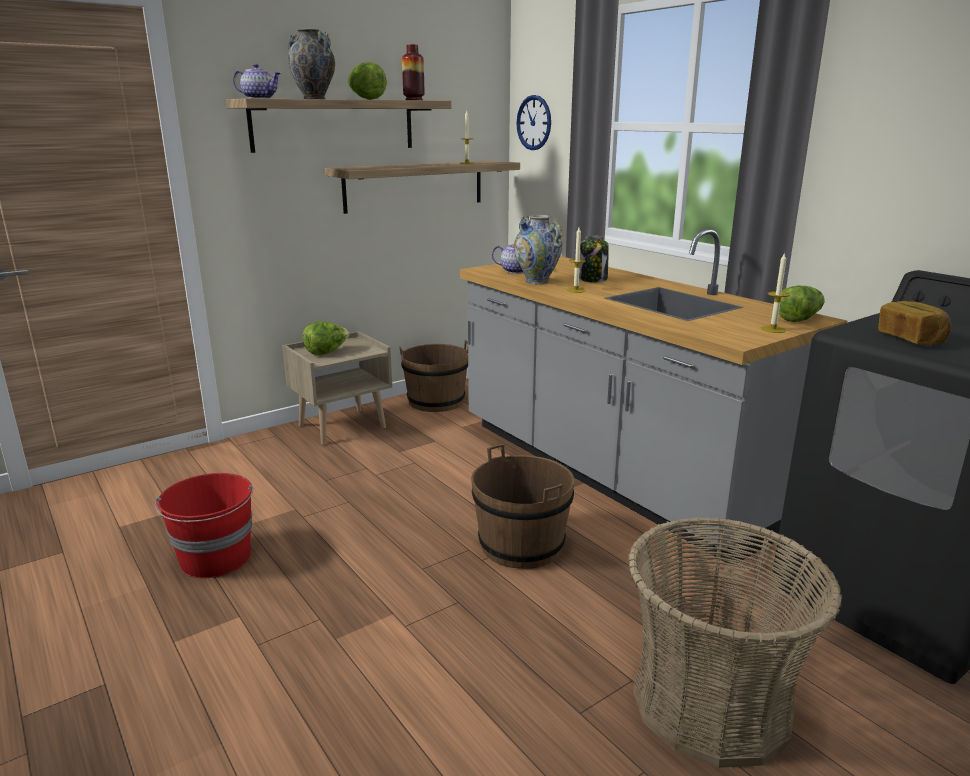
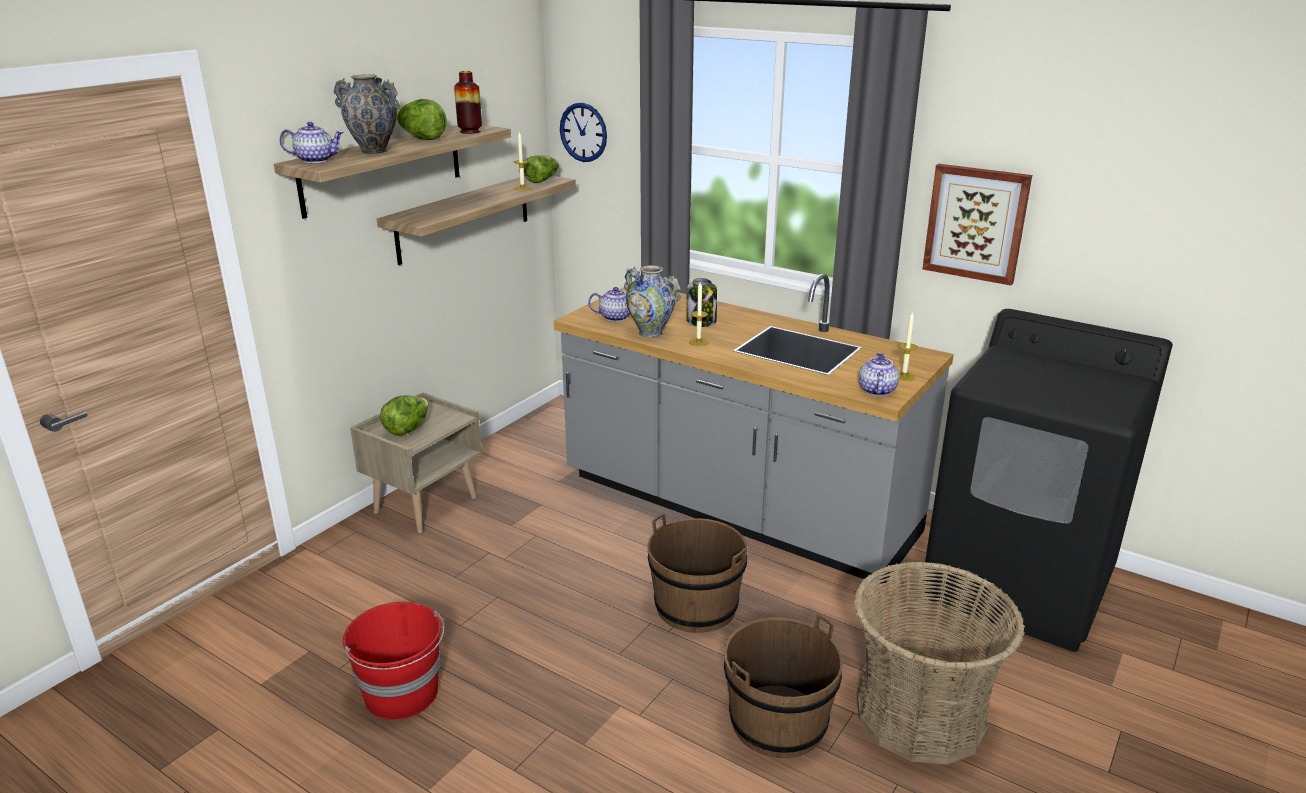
camera: 20 degrees left, 5 degrees up
(436, 402) = (510, 453): brown bucket -> brown bucket (778, 723)
(731, 335) = (876, 390): none -> teapot
(799, 318) = (915, 357): lettuce -> lettuce (542, 180)
(889, 174) = (976, 223): none -> picture
(911, 339) = (1027, 387): bread -> none

